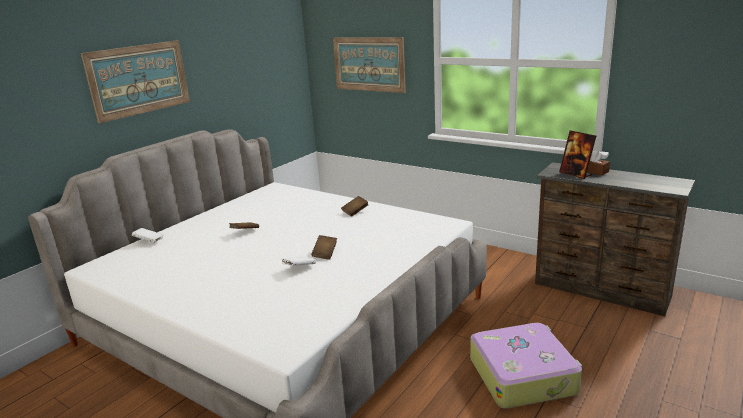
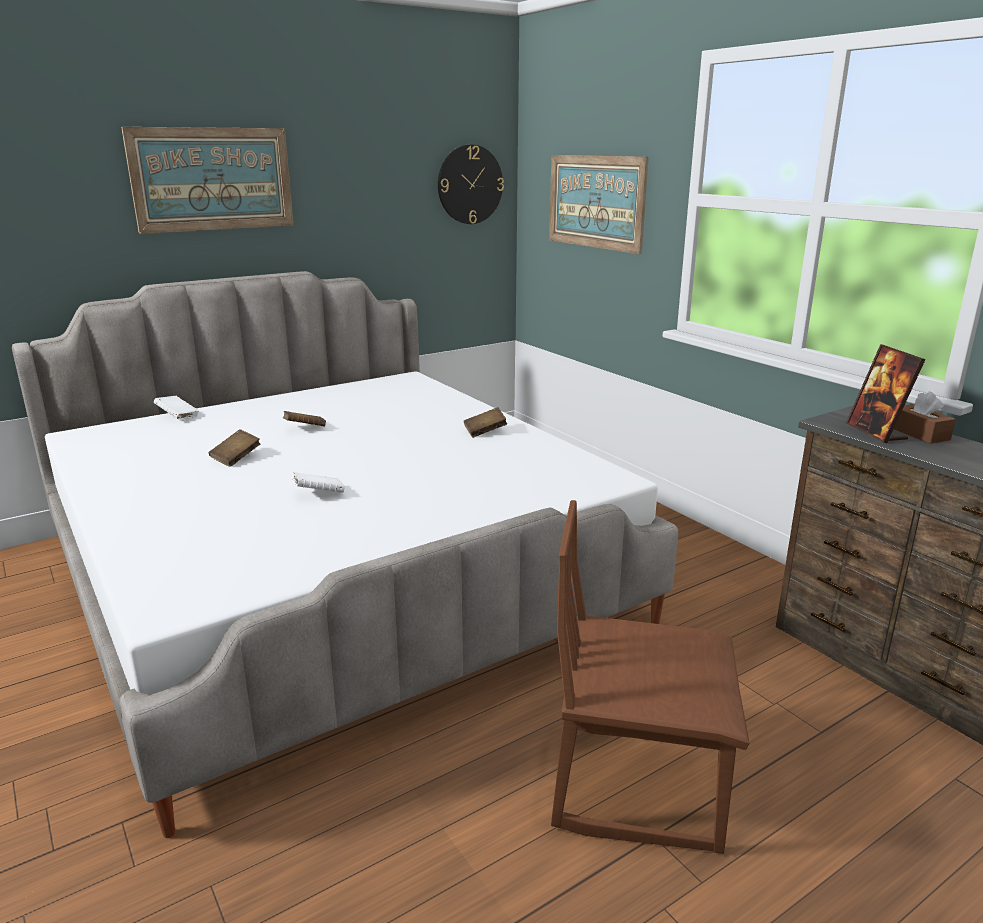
camera: 20 degrees right, 0 degrees up
(282, 60) = (470, 184): none -> wall clock
(325, 253) = (377, 482): brown book -> brown book (236, 458)
(523, 375) = (636, 782): suitcase -> brown chair

